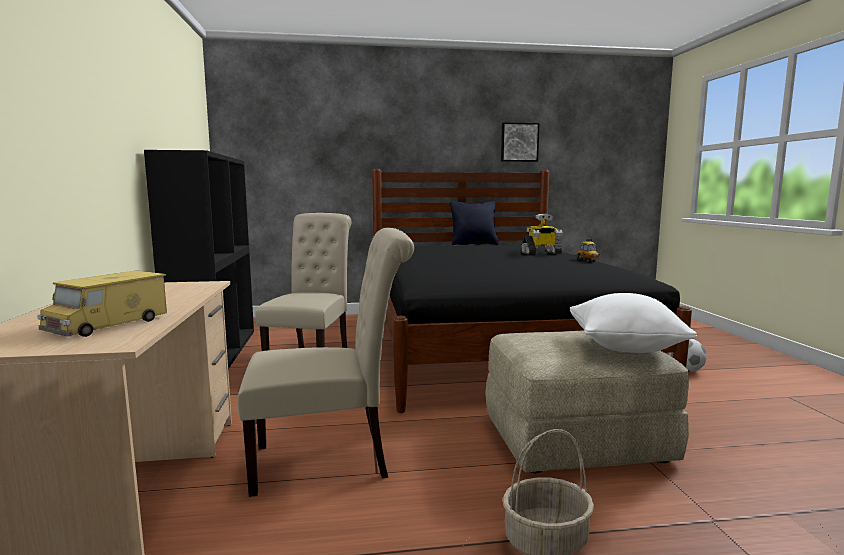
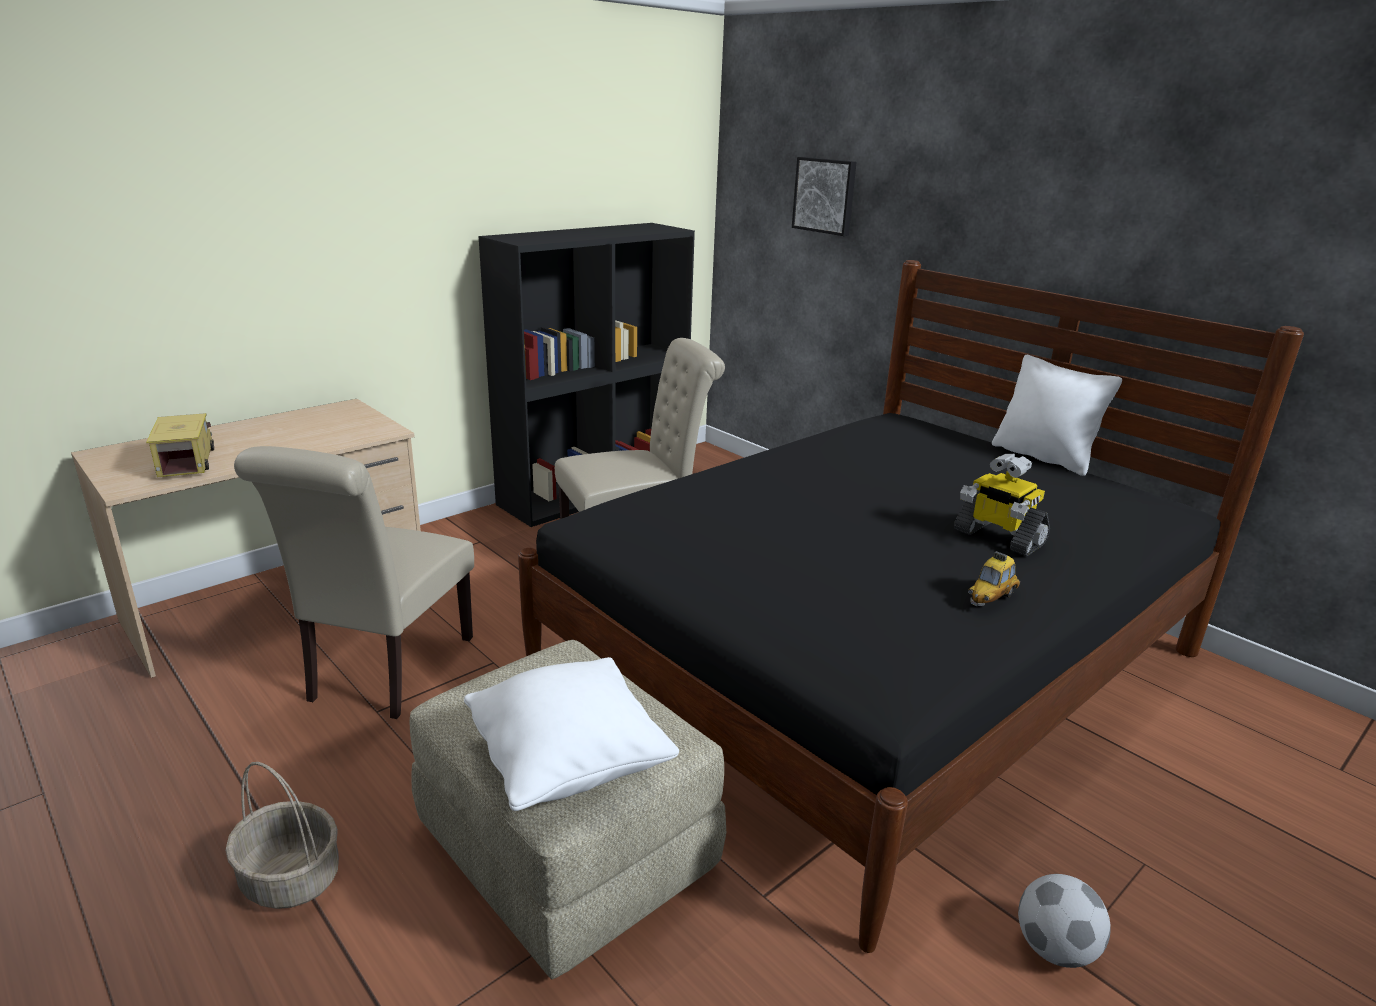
camera: 55 degrees right, 15 degrees up
(108, 324) = (186, 462): toy truck -> toy truck turned 75 degrees clockwise
(330, 461) = (385, 673): beige chair -> beige chair turned 60 degrees clockwise
(473, 244) = (1043, 457): black pillow -> white pillow
(519, 142) = (1248, 242): picture -> picture (825, 195)

